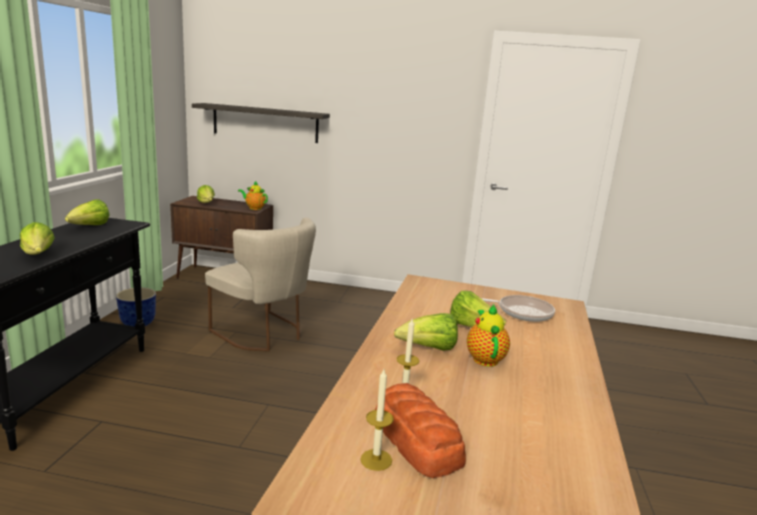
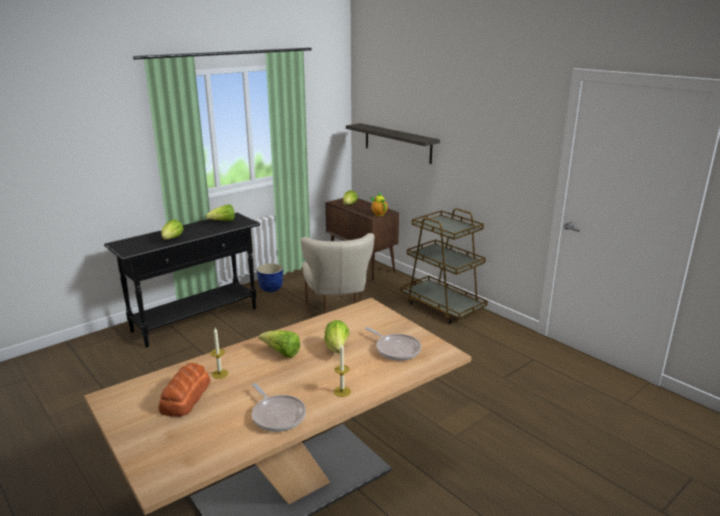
camera: 40 degrees right, 5 degrees up
(356, 298) = (442, 306): none -> brown cart
(376, 460) = (155, 397): candle -> candle (342, 391)
(484, 358) = (303, 370): teapot -> none
(555, 413) = (277, 415): none -> frying pan

